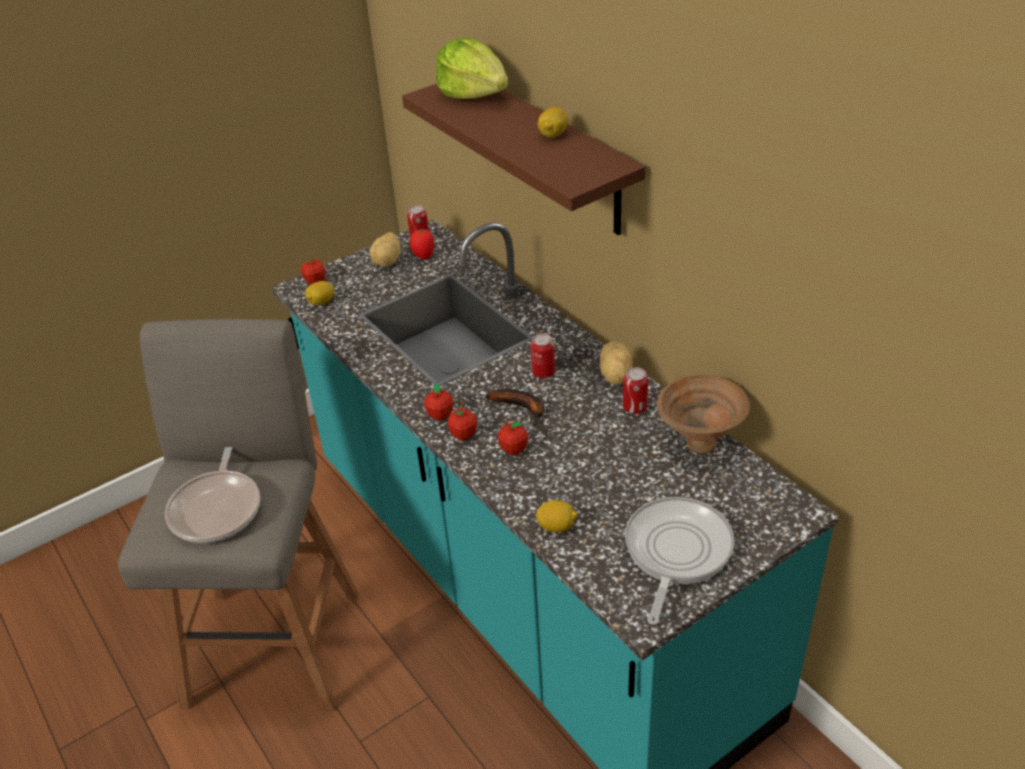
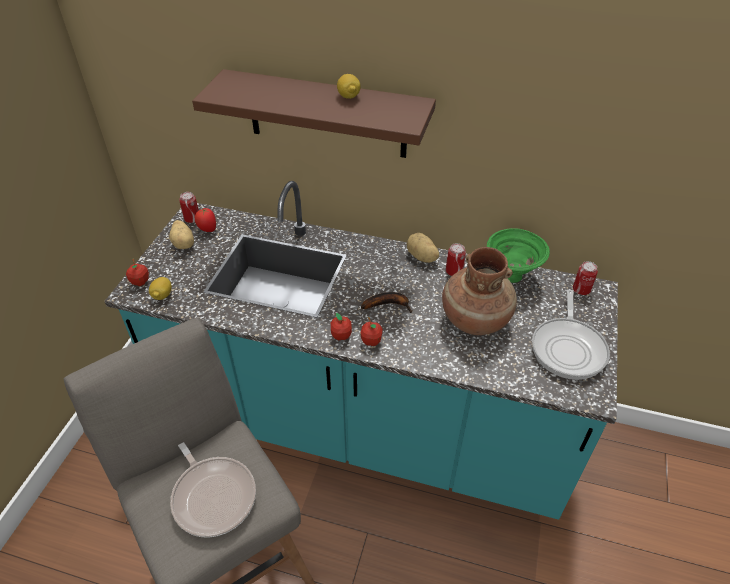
camera: 40 degrees left, 5 degrees up
(474, 94) = (250, 84): lettuce -> none
(513, 449) = (413, 334): apple -> none
(543, 372) = (376, 275): can -> can (581, 290)
(557, 526) = (491, 370): lemon -> none
(599, 467) = (474, 319): none -> brown vase
(675, 552) = (568, 348): frying pan -> frying pan turned 150 degrees counterclockwise
(699, 444) = (511, 277): brown bowl -> green bowl

